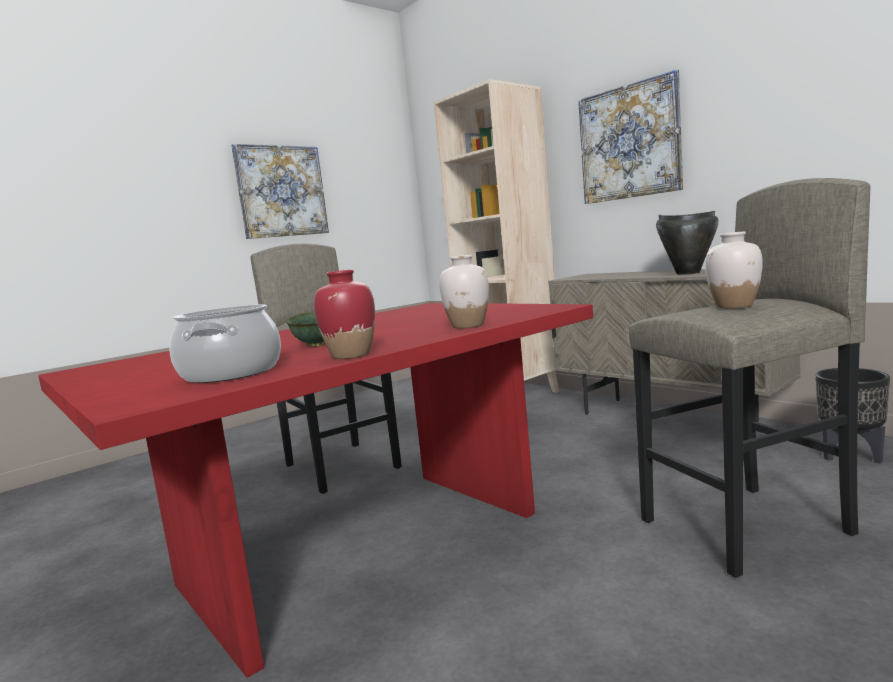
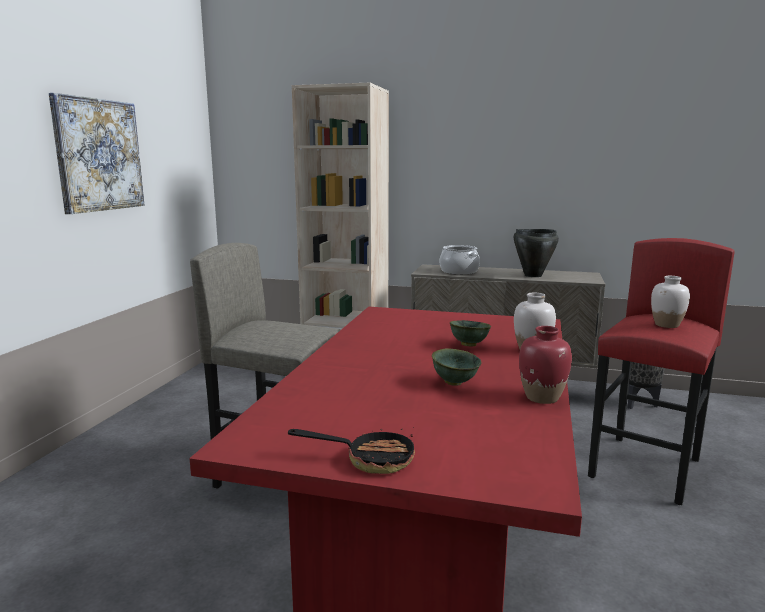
camera: 35 degrees left, 5 degrees up
(105, 381) = (370, 459): none -> frying pan
(230, 373) = (492, 431): cooking pot -> cooking pot (458, 271)
(421, 323) = (468, 345): none -> green bowl
(629, 142) = (471, 158): picture -> none
(746, 528) = (646, 468): grey stool -> red stool

